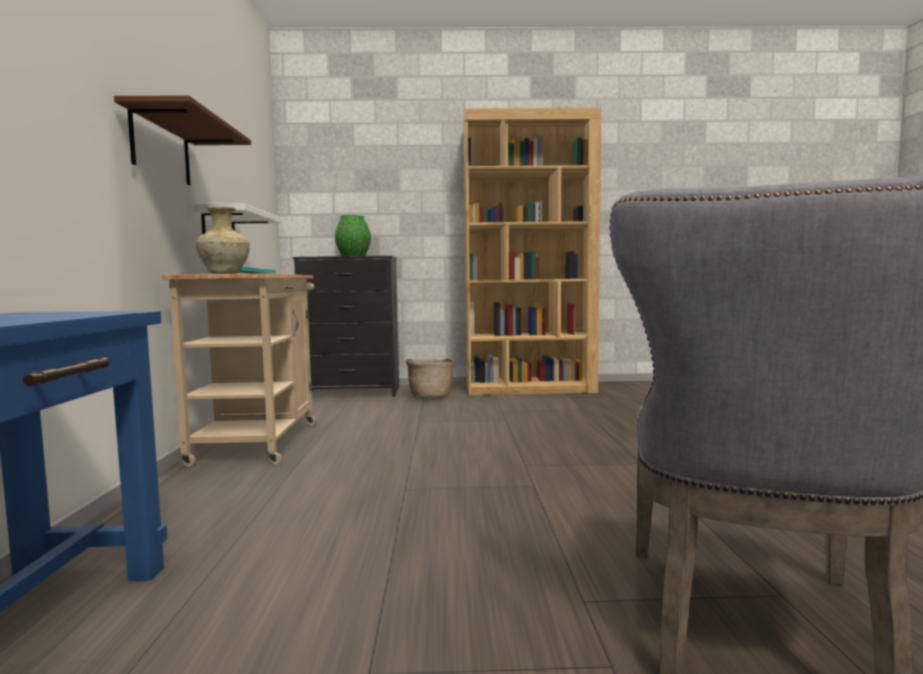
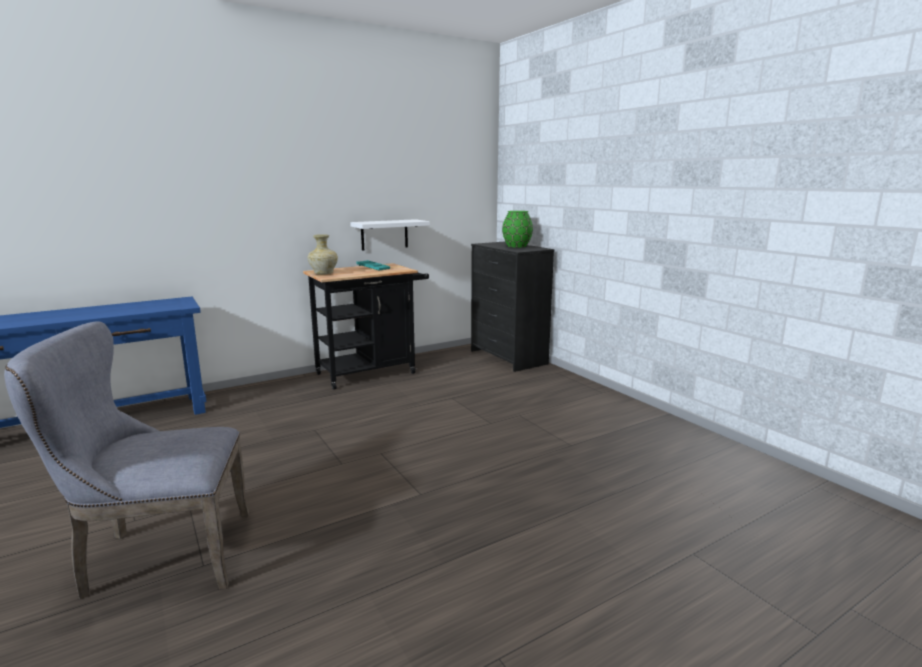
camera: 60 degrees right, 10 degrees up
(161, 148) = (314, 196): brown shelf -> none
(259, 439) = (371, 372): beige cart -> black cart
(431, 396) = (533, 381): basket -> none
(530, 388) = (620, 408): brown bookcase -> none

